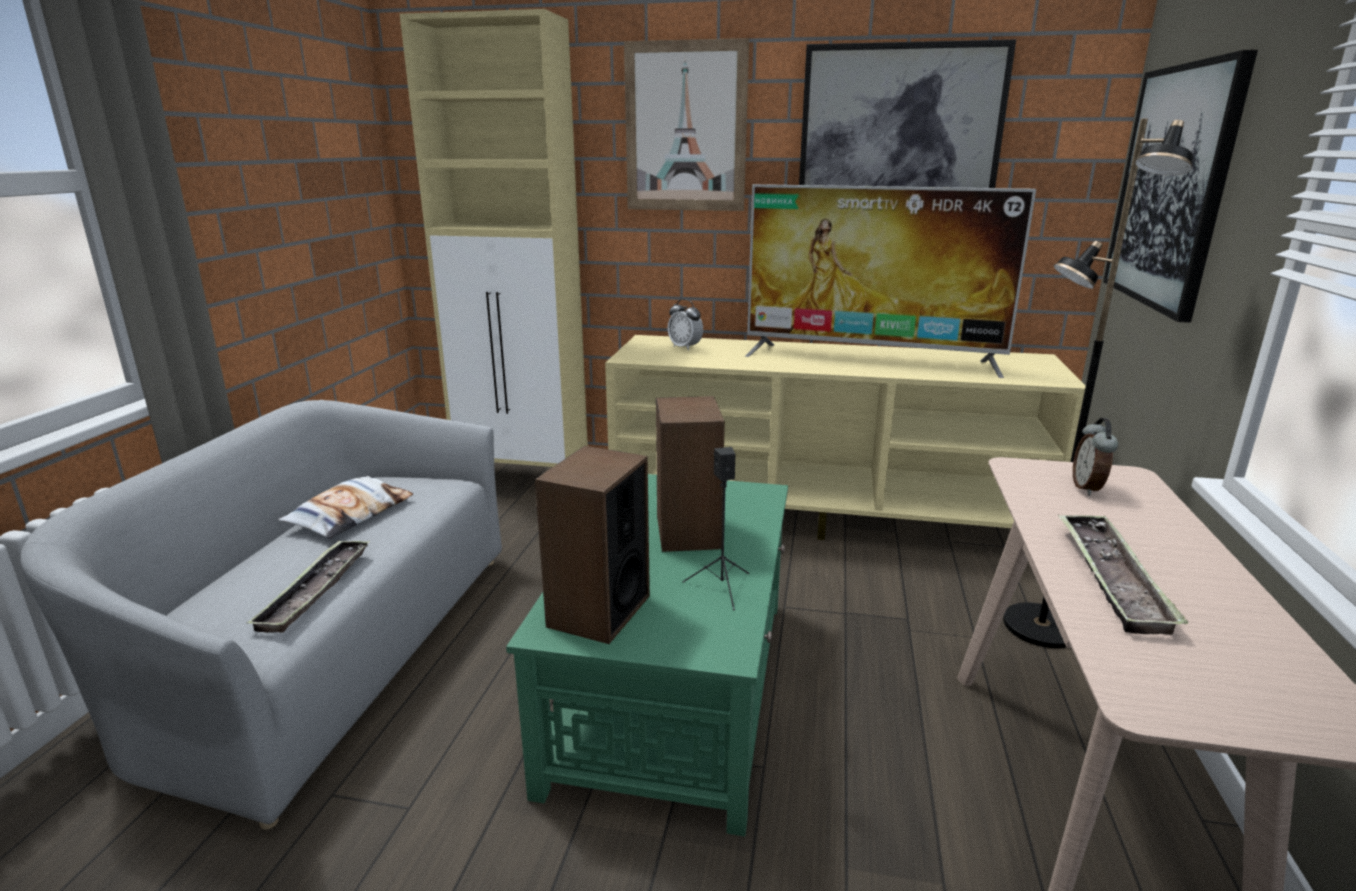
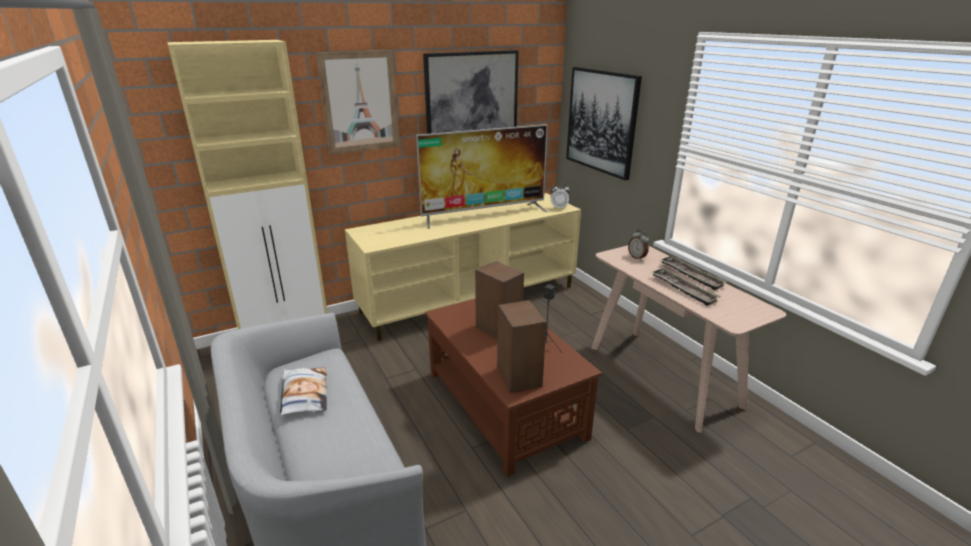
camera: 40 degrees left, 5 degrees up
(315, 590) = (362, 436): tray -> tray (690, 275)
(675, 686) = (504, 403): green coffee table -> brown coffee table
(685, 347) = (388, 231): alarm clock -> alarm clock (559, 207)
(1040, 627) = (595, 316): black floor lamp -> none

